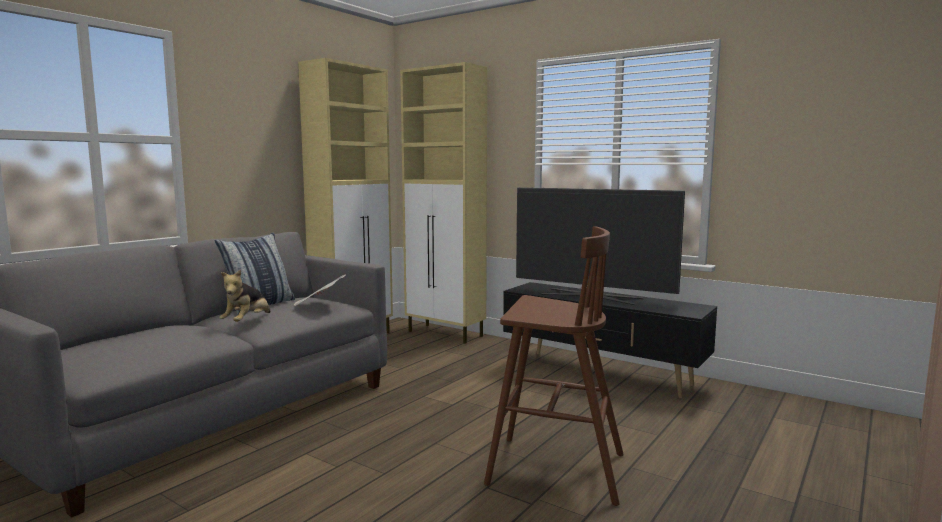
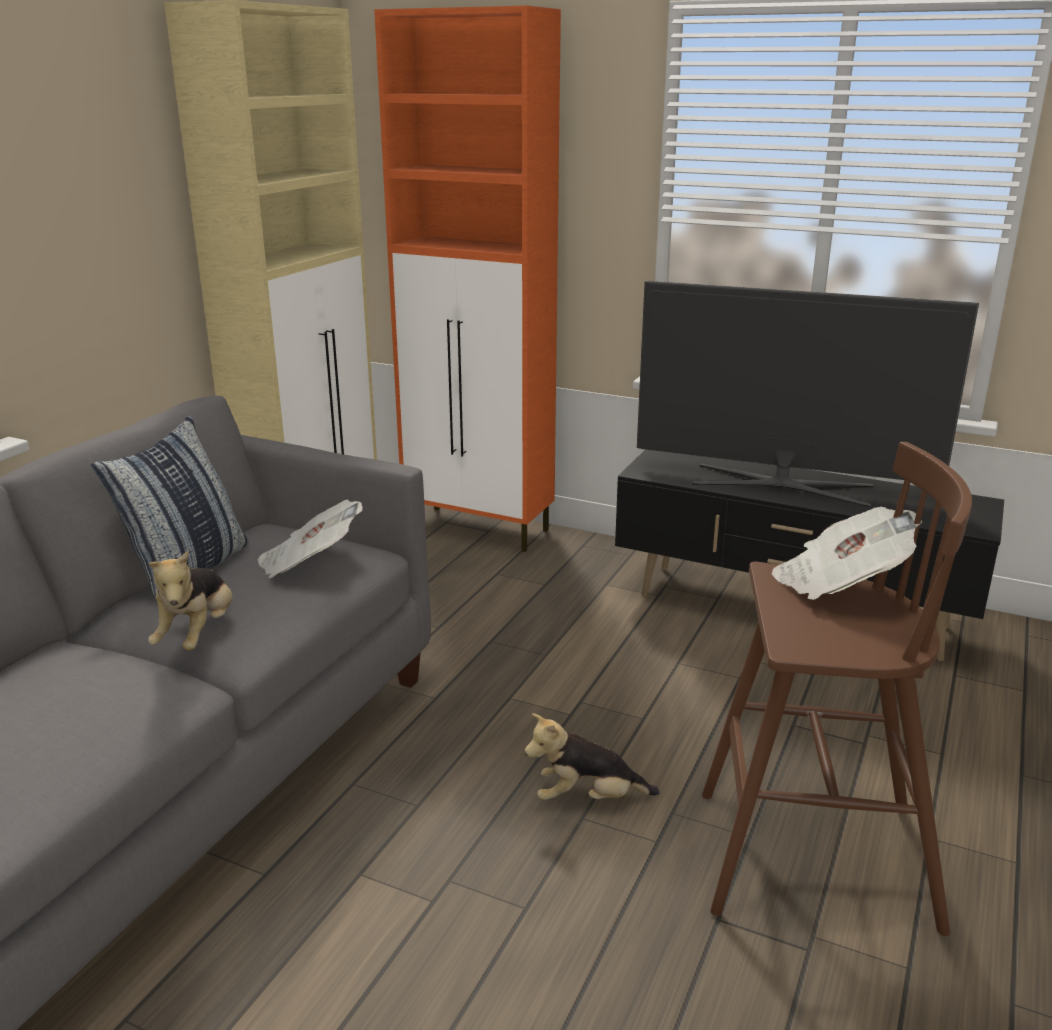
camera: 10 degrees left, 15 degrees up
(442, 436) = (587, 798): none -> plush toy
(446, 334) = (480, 529): beige cabinet -> orange cabinet
(563, 301) = (839, 583): none -> newspaper

